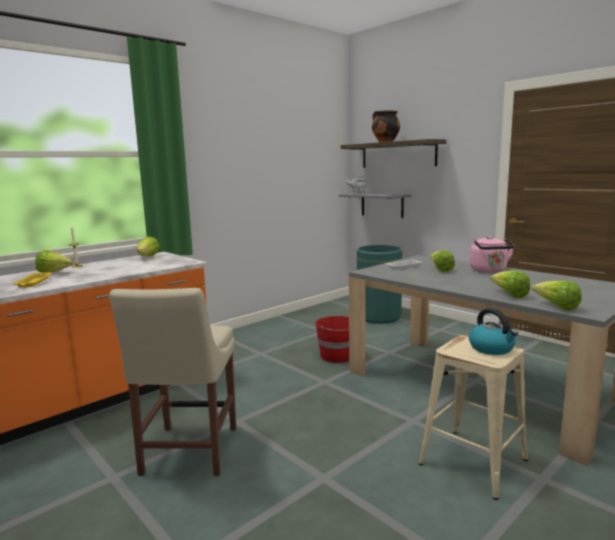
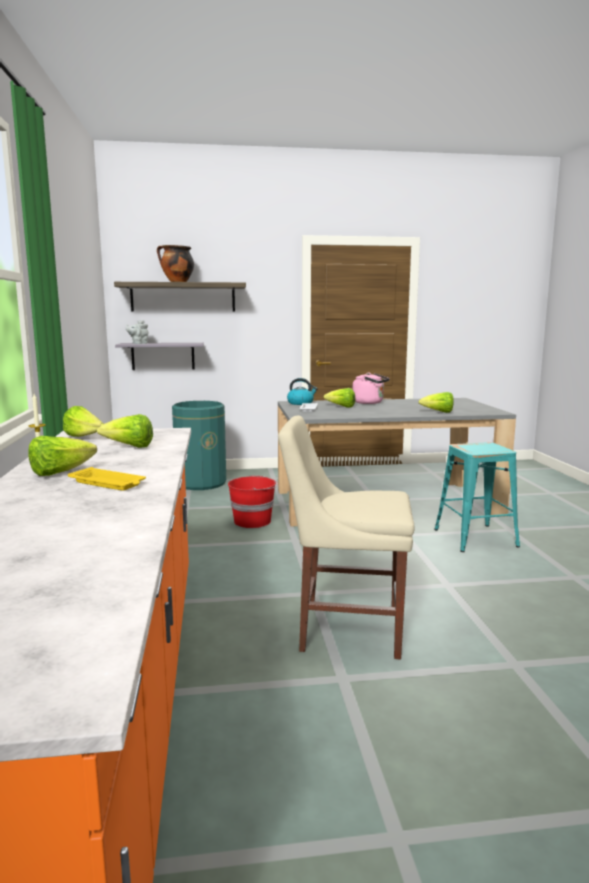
camera: 55 degrees left, 0 degrees up
(188, 453) = (344, 629): beige chair -> beige chair turned 150 degrees clockwise
(472, 462) = (475, 538): beige stool -> turquoise stool
(492, 348) = (484, 446): kettle -> kettle (301, 403)
(557, 307) = (478, 413): lettuce -> lettuce (129, 447)

